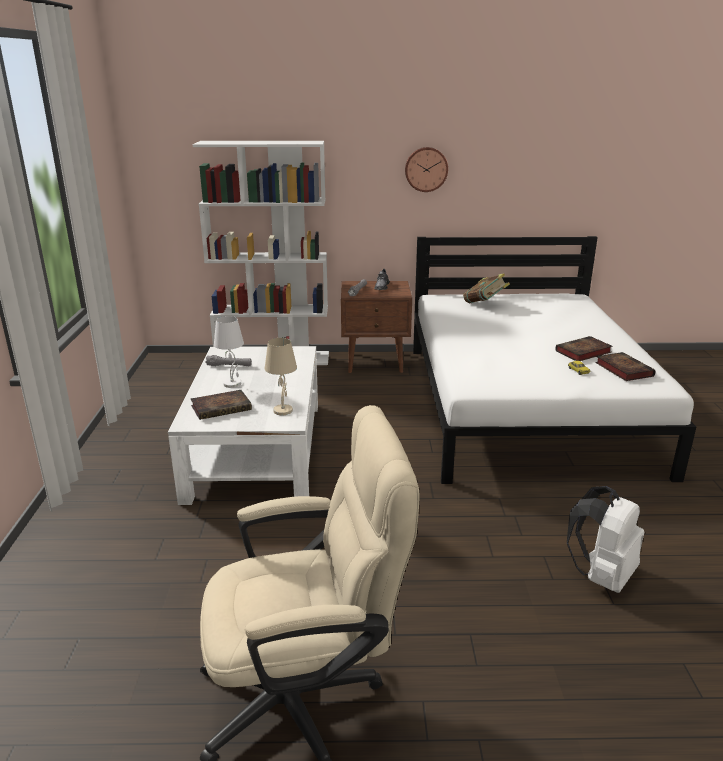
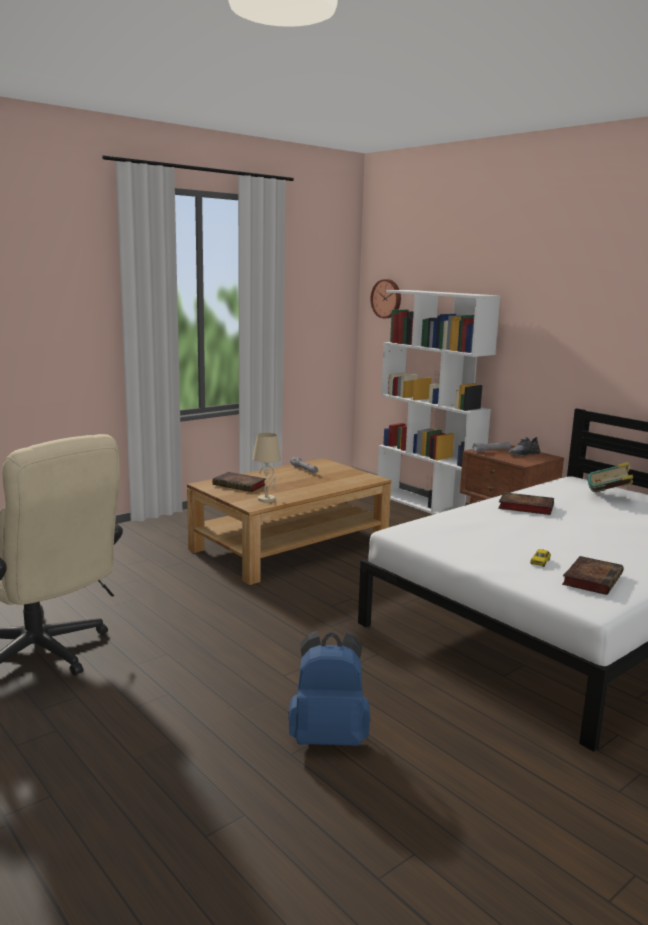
camera: 50 degrees right, 10 degrees down
(233, 384) = (279, 478): white table lamp -> none
(256, 449) = (290, 546): white coffee table -> brown coffee table
(426, 169) = (595, 333): wall clock -> wall clock (387, 298)
(582, 352) = (592, 555): book -> book (524, 507)
(602, 575) = (328, 737): white backpack -> blue backpack

